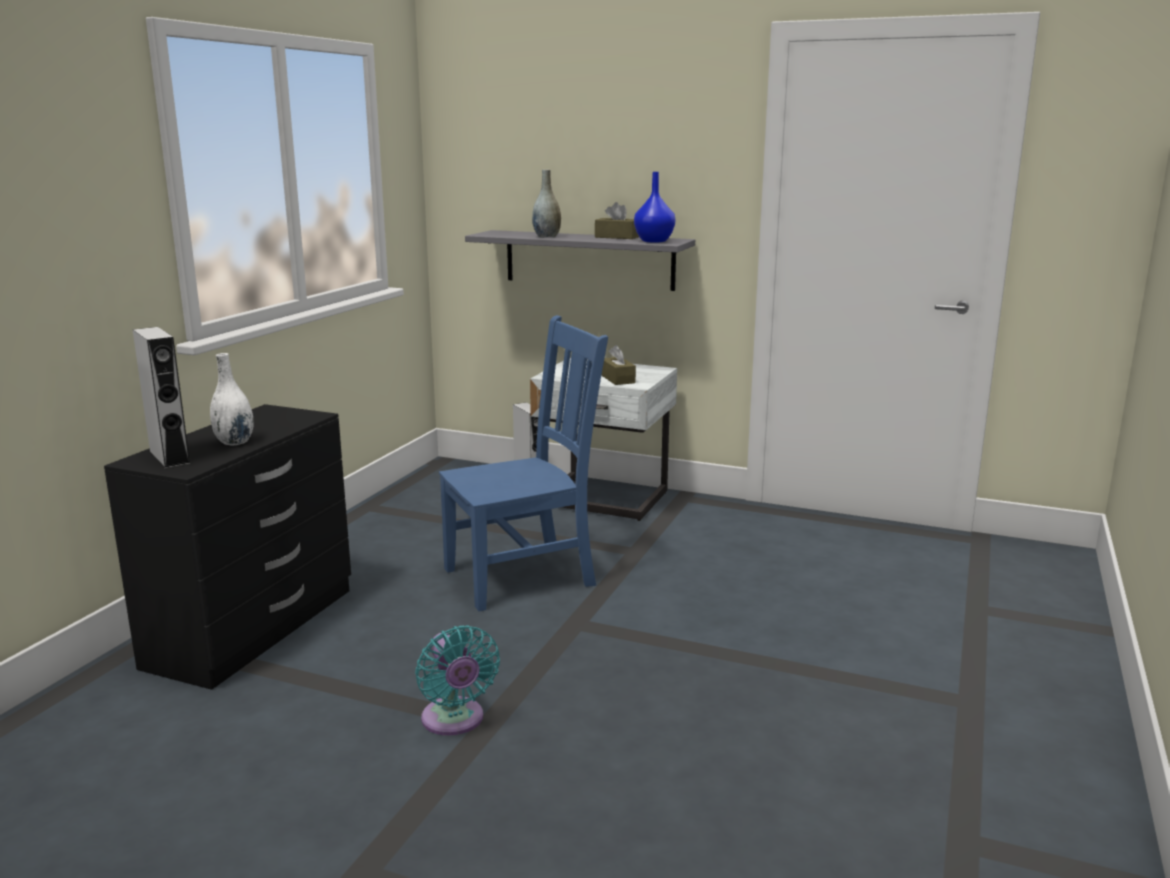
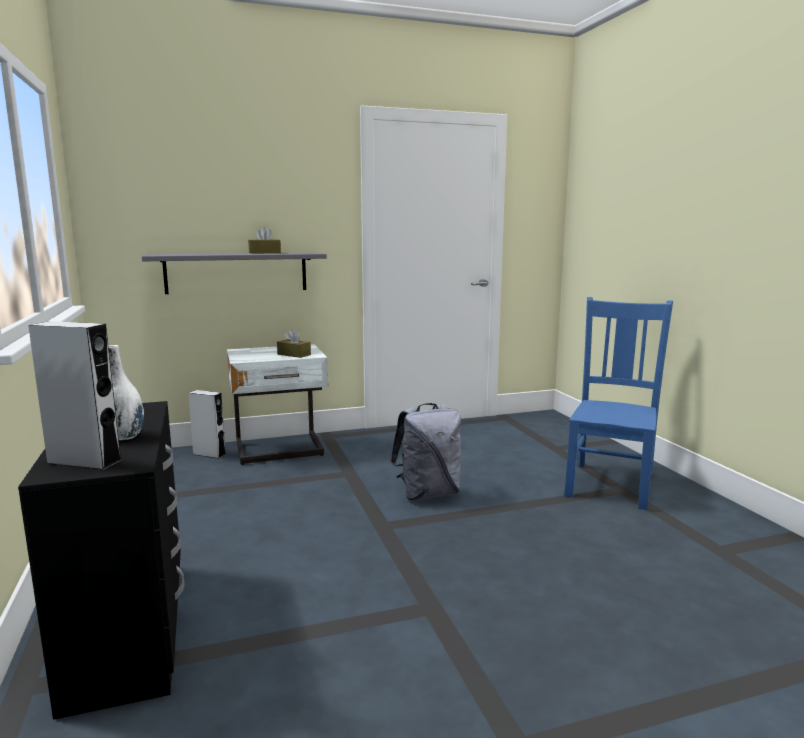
camera: 40 degrees left, 5 degrees down
(454, 721) = (408, 617): turquoise fan -> none
(524, 576) = (302, 510): blue chair -> blue chair (610, 483)
(546, 237) = (214, 254): grey vase -> none
(653, 241) = (299, 253): blue vase -> none
(684, 607) = (428, 494): none -> grey backpack

